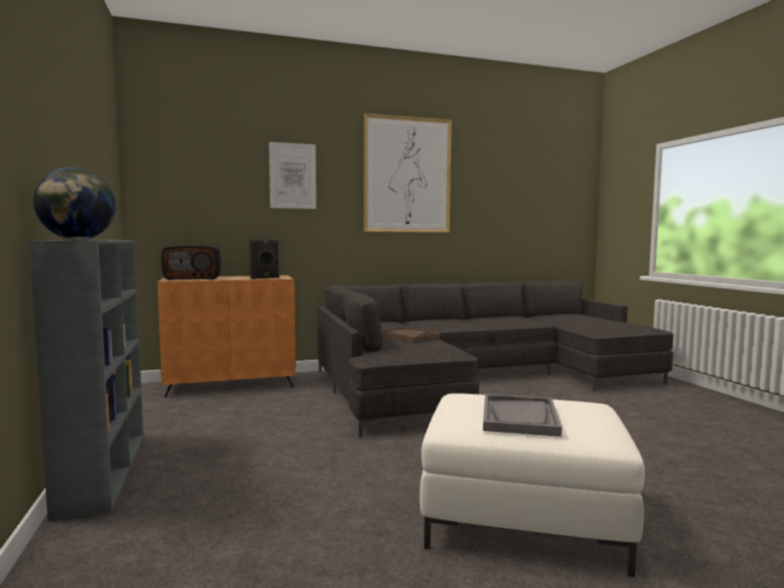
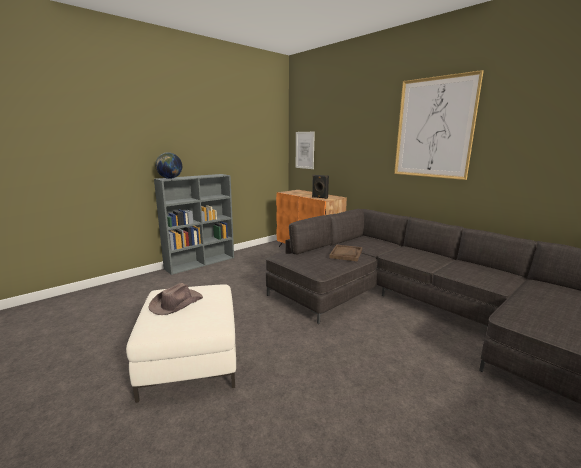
camera: 65 degrees right, 10 degrees up
(193, 278) = (298, 192): radio -> none
(292, 176) = (355, 133): picture -> picture (304, 150)
(519, 417) = (176, 303): grey tray -> brown hat

